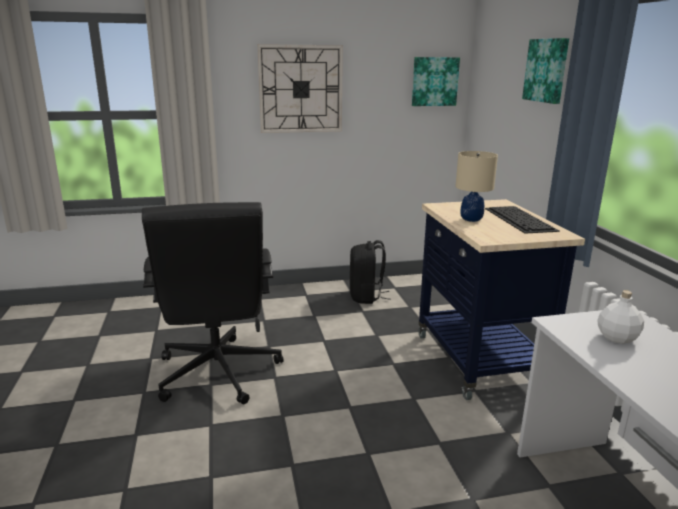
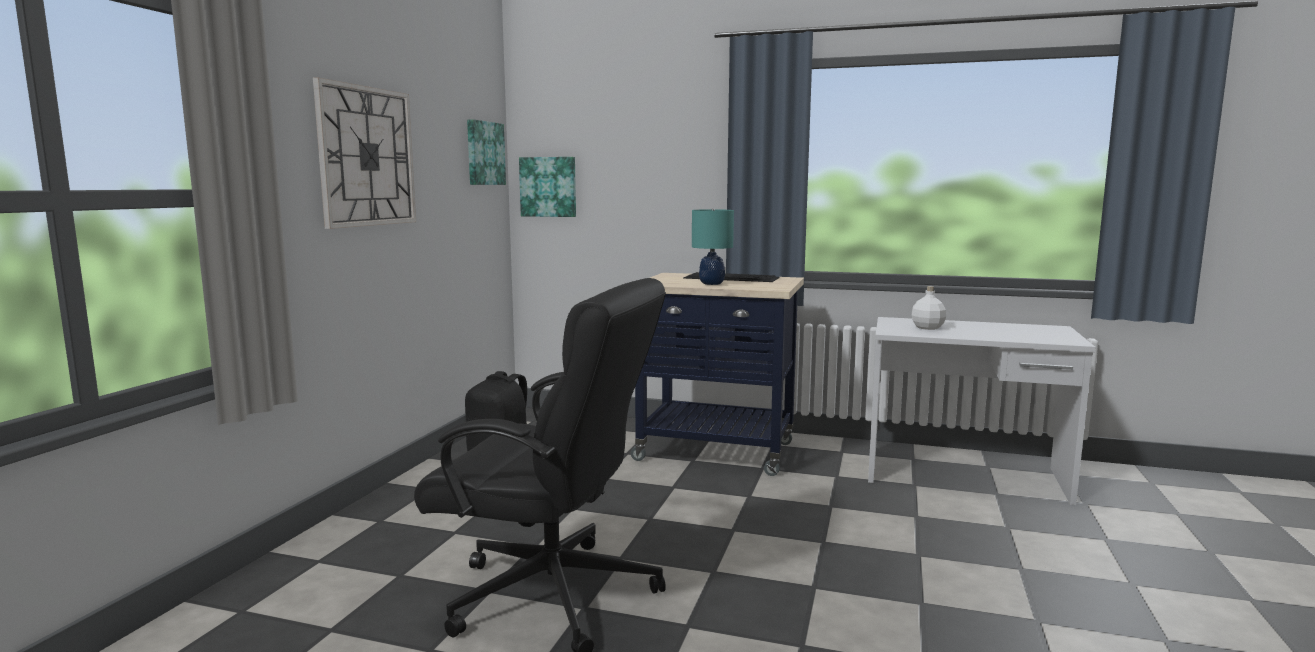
camera: 60 degrees left, 10 degrees down
(470, 219) = (710, 284): beige table lamp -> turquoise table lamp
(547, 70) = (669, 133): picture -> picture (548, 187)

